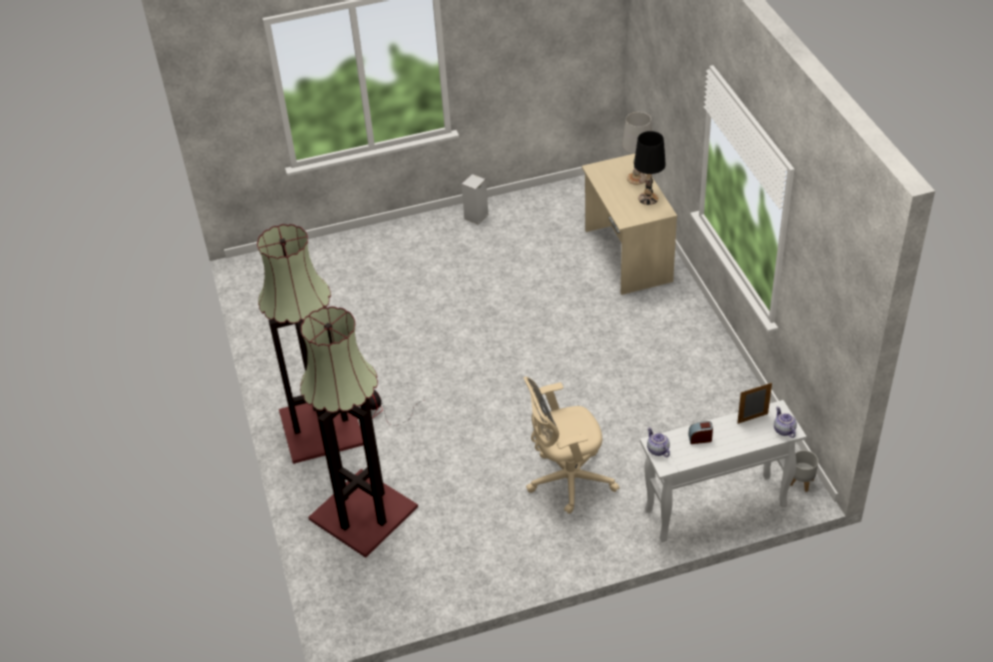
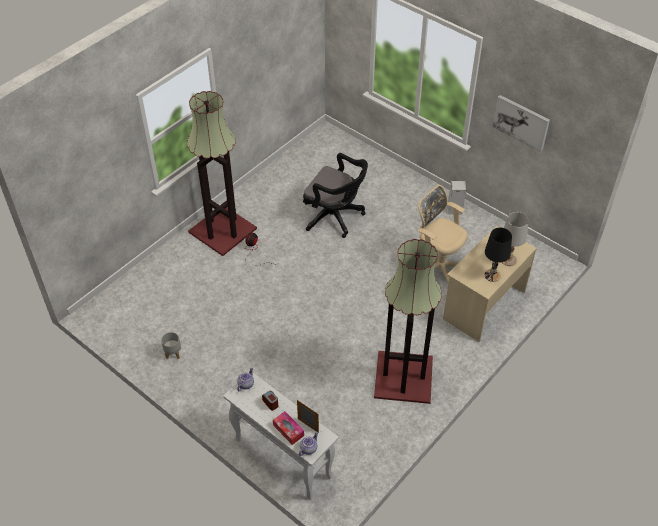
camera: 55 degrees right, 5 degrees up
(365, 513) = (172, 282): floor lamp -> floor lamp (404, 378)
(397, 316) = (335, 217): none -> black office chair
(515, 51) = (521, 122): none -> picture
(566, 480) = (256, 366): beige office chair -> beige office chair (438, 267)
(748, 437) = (288, 430): none -> tissue box
(801, 482) = (338, 500): grey planter -> grey planter (173, 353)

